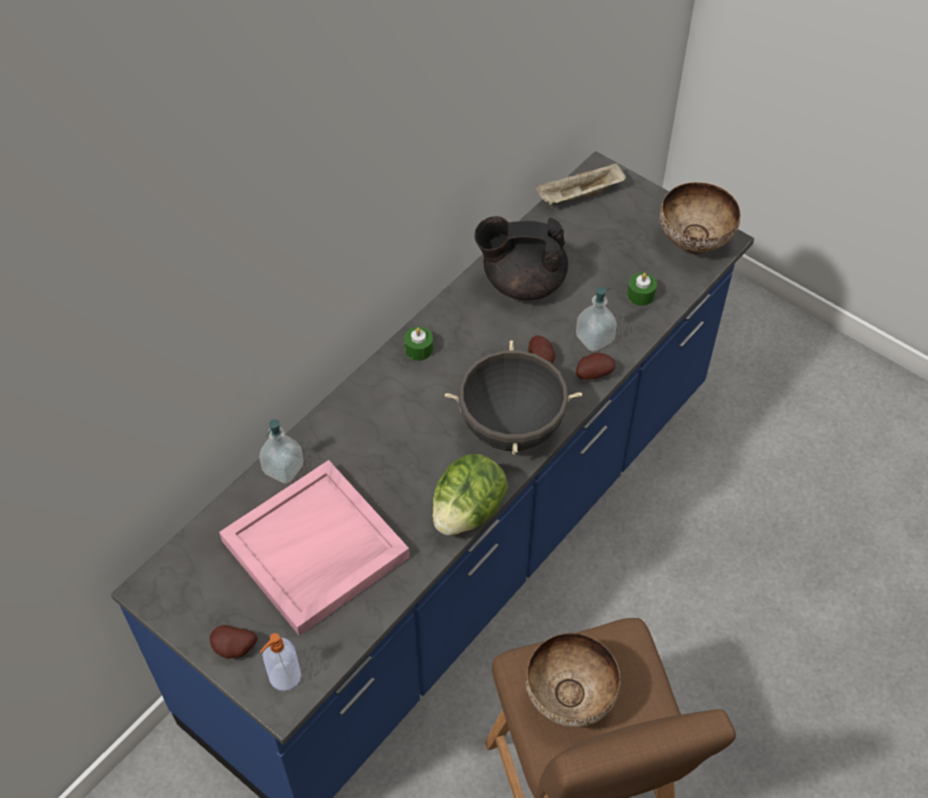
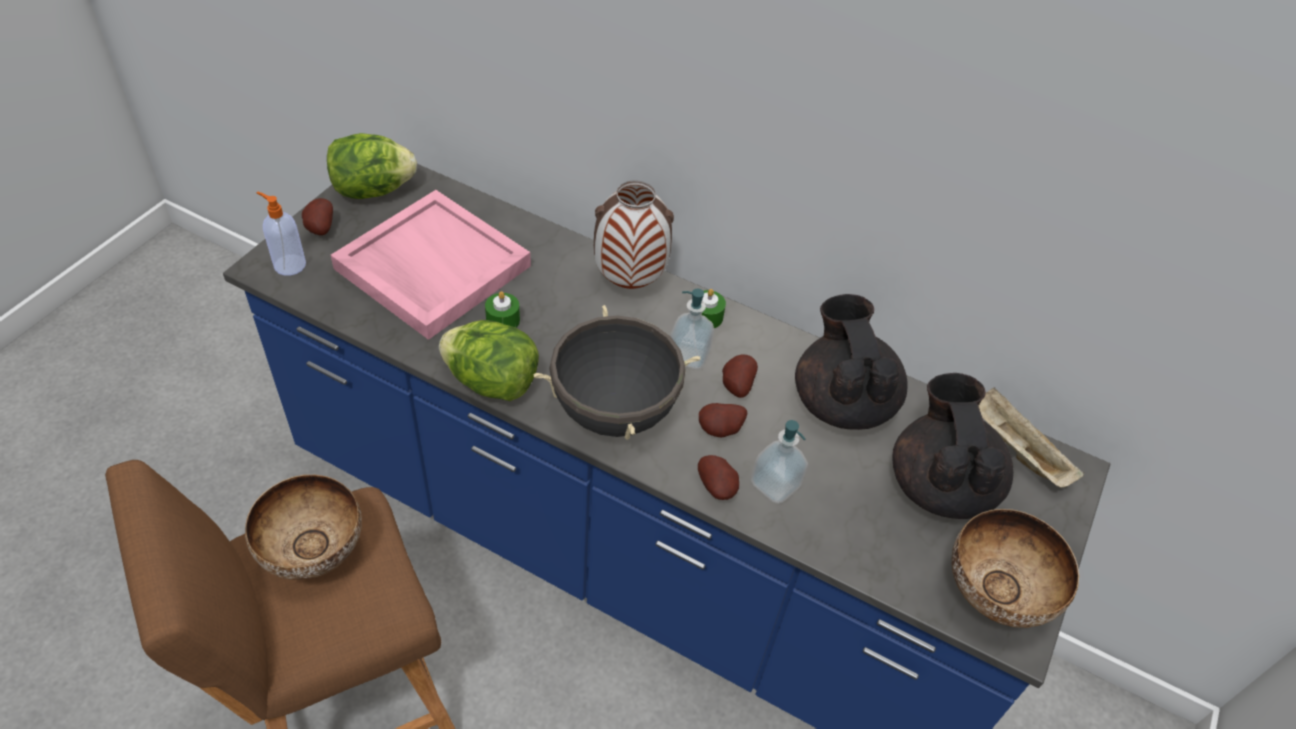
camera: 75 degrees right, 5 degrees down
(185, 599) = (372, 190): none -> lettuce
(283, 468) = (526, 233): soap dispenser -> soap dispenser (688, 355)
(366, 396) = (630, 282): none -> vase
(496, 344) = (735, 385): none -> potato
(604, 245) = (940, 484): none -> black teapot
(640, 295) = (869, 533): green candle -> green candle (503, 320)

